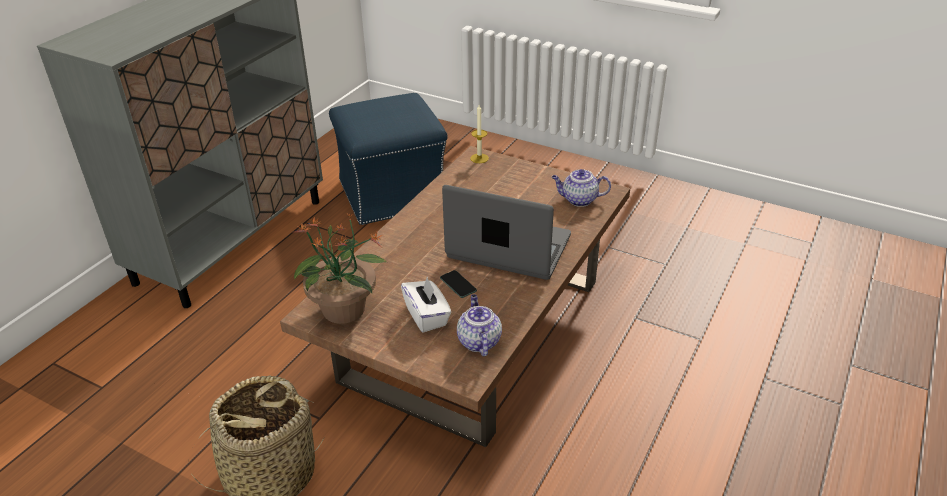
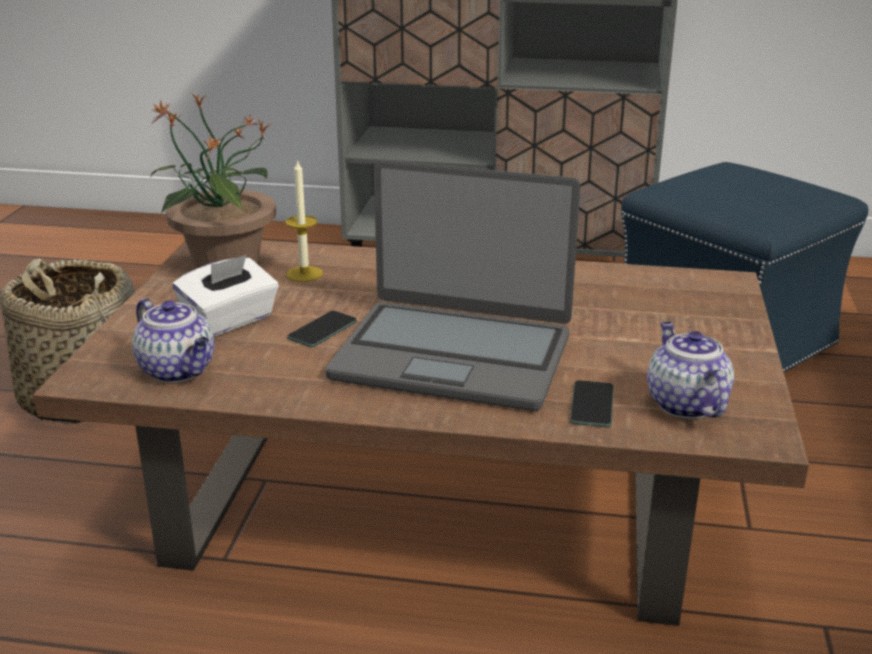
camera: 70 degrees right, 10 degrees down
(478, 341) = (179, 370): teapot -> teapot turned 75 degrees clockwise
(479, 158) = (720, 285): candle -> candle (304, 274)
(508, 248) = (453, 355): laptop -> laptop turned 105 degrees clockwise
(570, 222) = (592, 405): none -> phone

